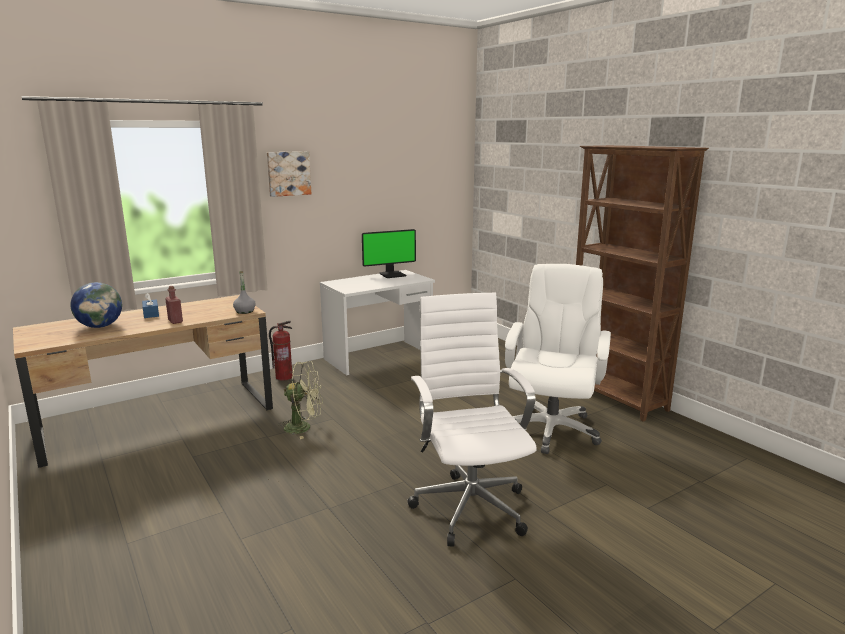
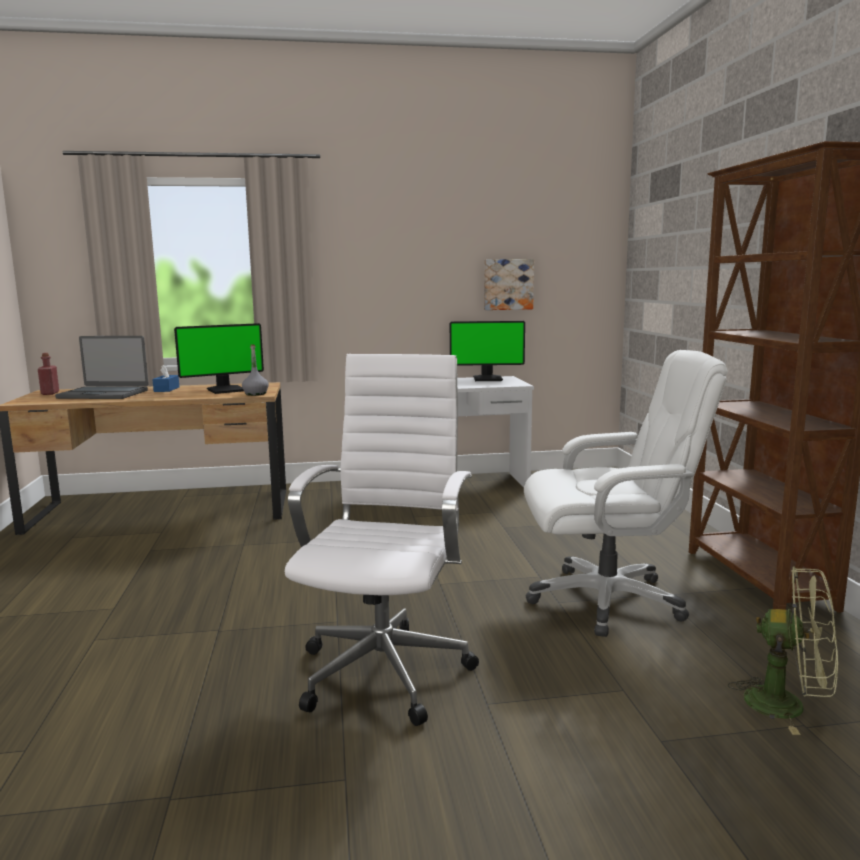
camera: 25 degrees right, 5 degrees down
(100, 326) = (104, 394): globe -> laptop
(175, 321) = (175, 396): red bottle -> red bottle (50, 393)
(209, 309) = (226, 390): none -> monitor
(284, 377) = (329, 491): fire extinguisher -> none
(288, 173) = (355, 242): picture -> picture (508, 284)
(303, 427) = (291, 542): green fan -> green fan (788, 705)
(551, 429) = (608, 600): white office chair -> white office chair turned 45 degrees clockwise

